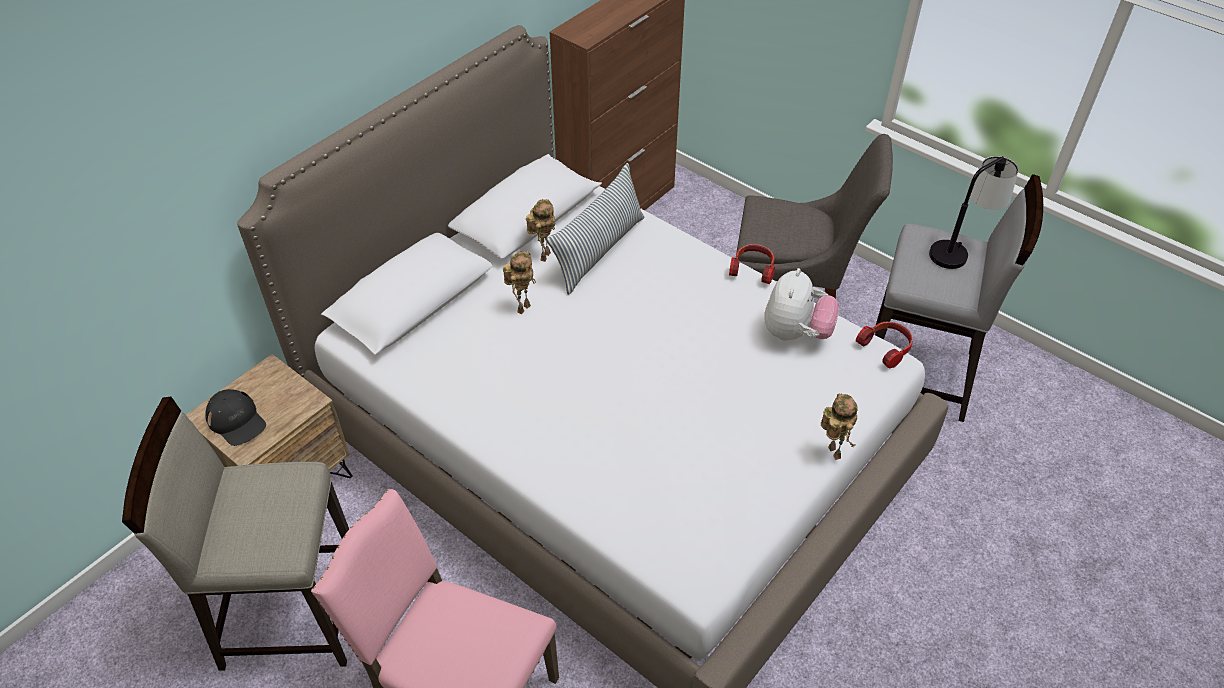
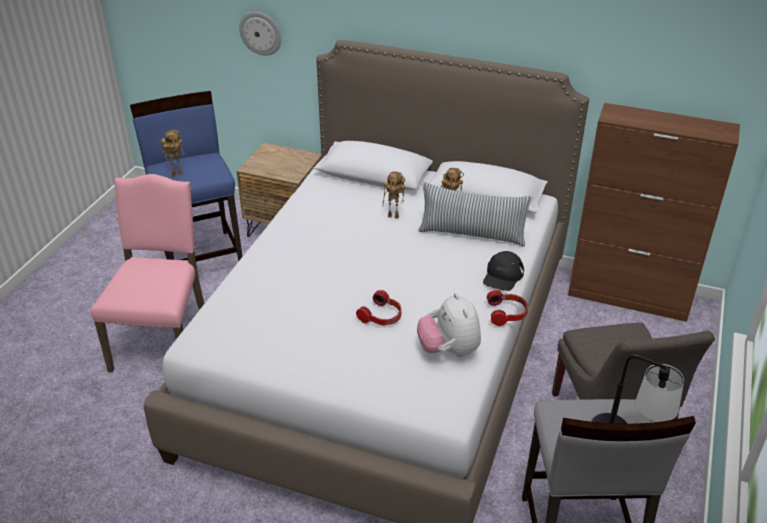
camera: 70 degrees right, 10 degrees down
(118, 265) = (261, 33): none -> wall clock
(236, 421) = (267, 158): black cap -> black cap (503, 276)
(291, 612) = (202, 258): beige stool -> blue stool
(796, 333) = (449, 350): plush toy -> plush toy turned 75 degrees clockwise
(831, 452) = (332, 391): toy robot -> toy robot (177, 174)
(886, 347) = (464, 407): headphones -> headphones (382, 316)

